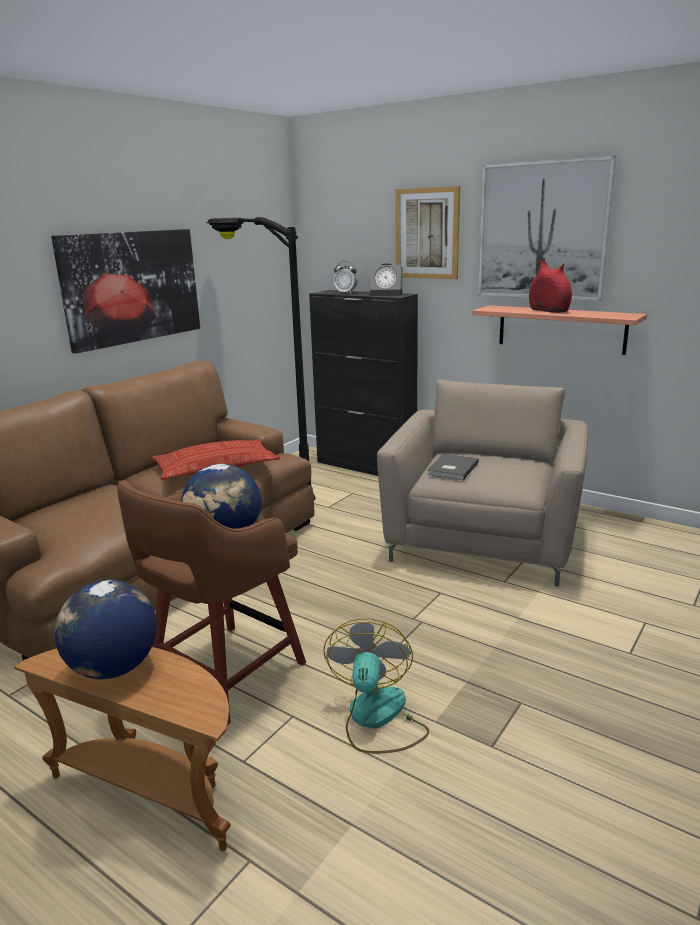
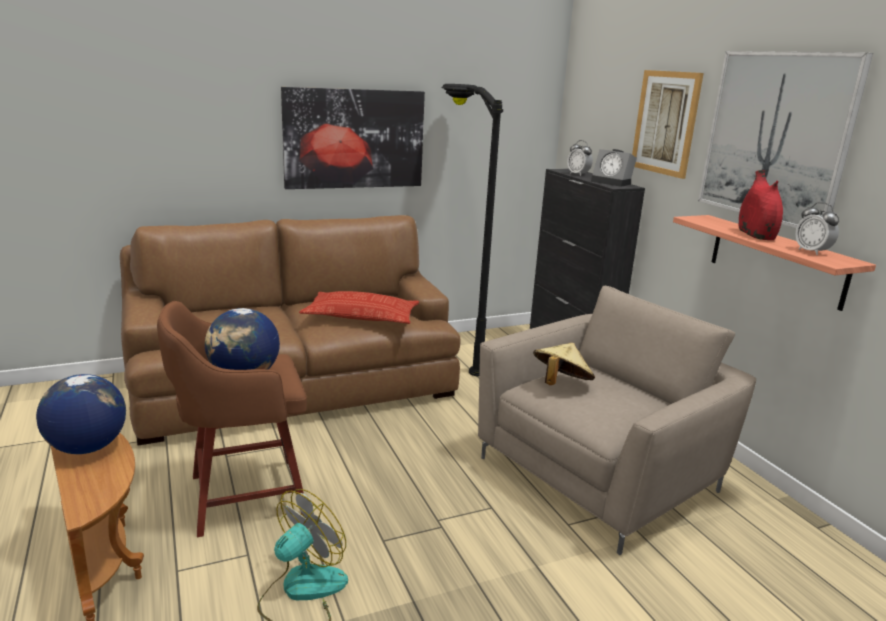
camera: 30 degrees right, 0 degrees up
(451, 469) = (560, 384): grey book -> beige hat
(601, 314) = (811, 252): none -> alarm clock

